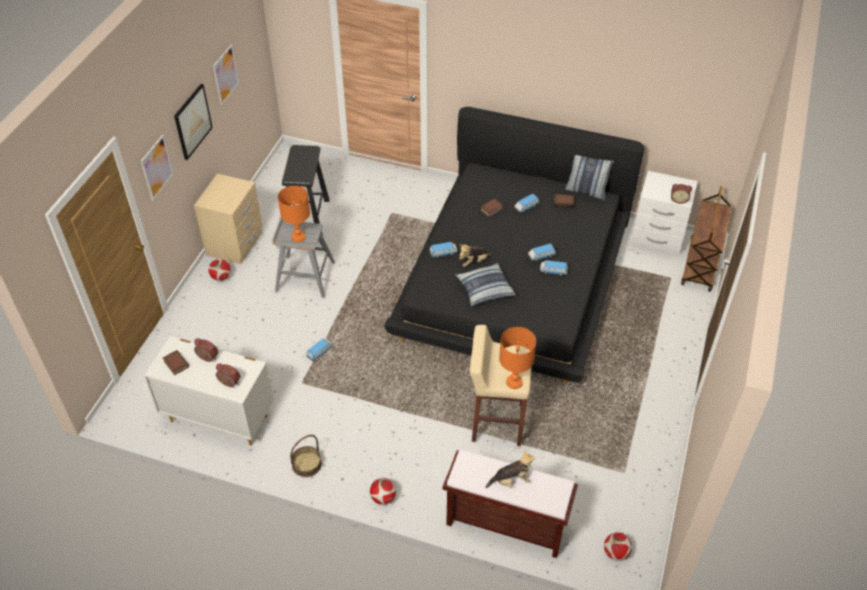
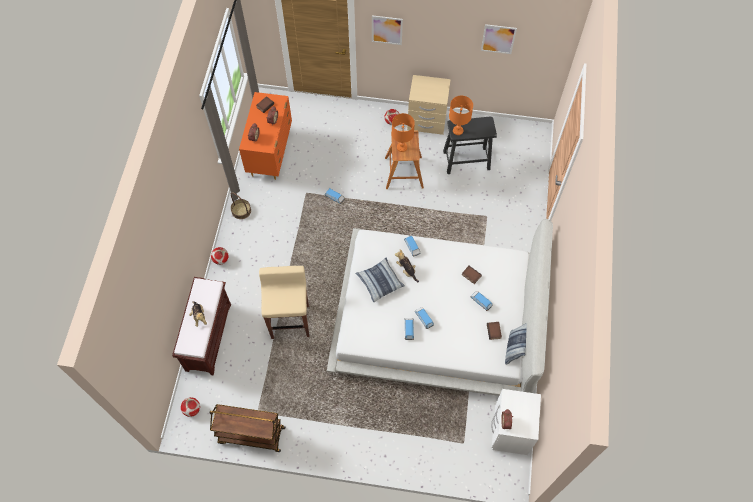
camera: 80 degrees right, 15 degrees up
(192, 121) = (441, 35): picture -> none
(218, 418) = (270, 153): white dresser -> orange dresser
(304, 276) = (404, 172): grey stool -> brown stool
(514, 276) = (437, 316): black bed -> white bed
(514, 382) = (269, 303): orange table lamp -> orange table lamp (457, 130)
(700, 265) = (485, 470): brown cart -> brown cart (251, 435)

